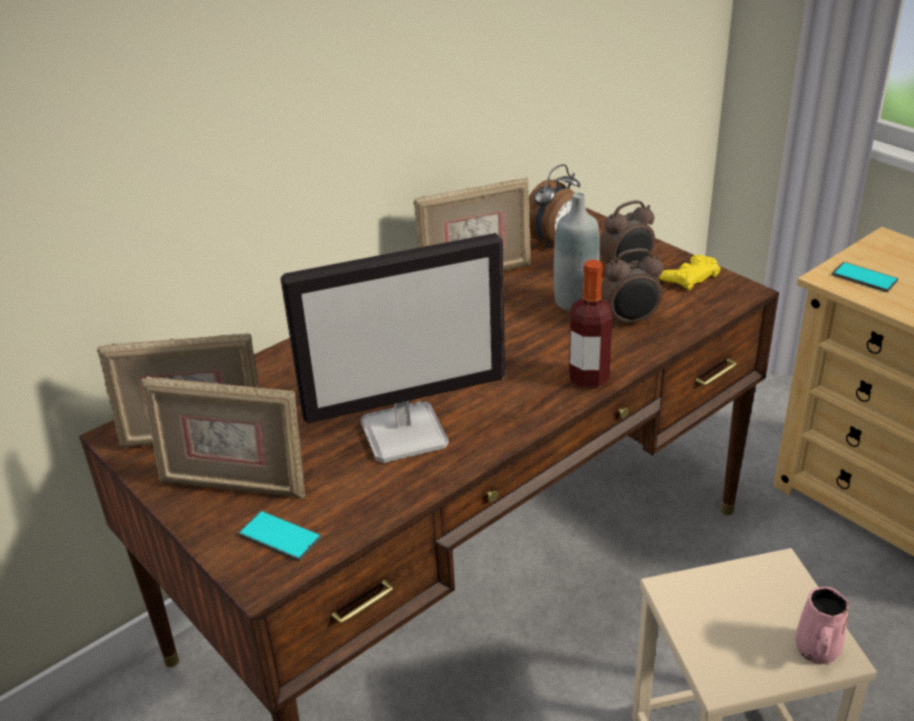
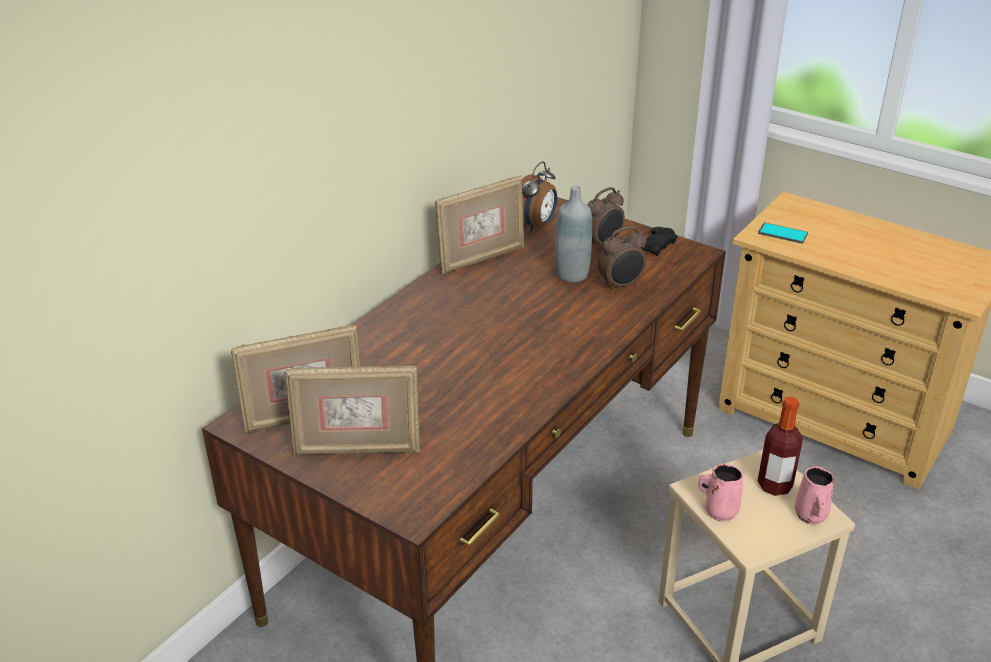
camera: 15 degrees left, 0 degrees up
(279, 537) = (413, 483): phone -> none
(406, 433) = (479, 392): monitor -> none
(588, 377) = (605, 333): bottle -> bottle (774, 485)
(689, 277) = (654, 245): yellow game controller -> black game controller
(694, 623) = (719, 510): none -> pink mug

